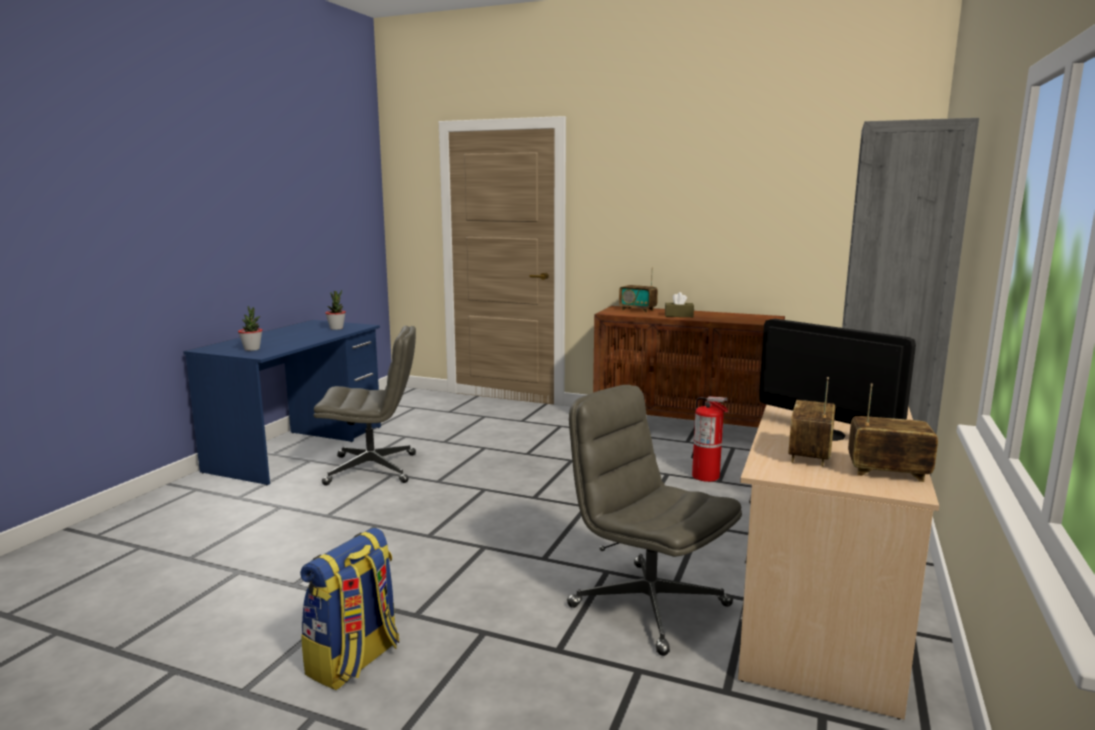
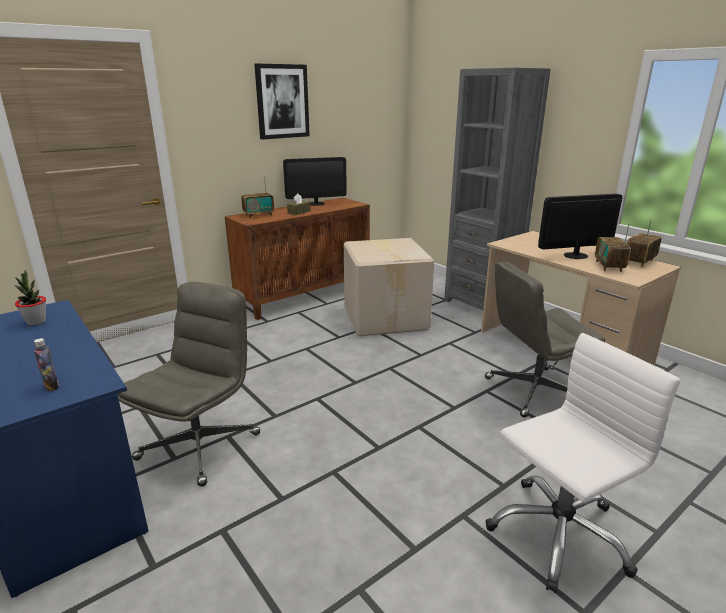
camera: 60 degrees left, 10 degrees up
(252, 349) = (52, 386): potted plant -> bottle
(354, 661) = (558, 533): backpack -> white office chair
(703, 184) = (282, 101): none -> picture
(706, 476) = (386, 317): fire extinguisher -> cardboard box
(727, 314) = (316, 203): none -> monitor
(810, 455) = (609, 266): radio -> radio turned 45 degrees clockwise

